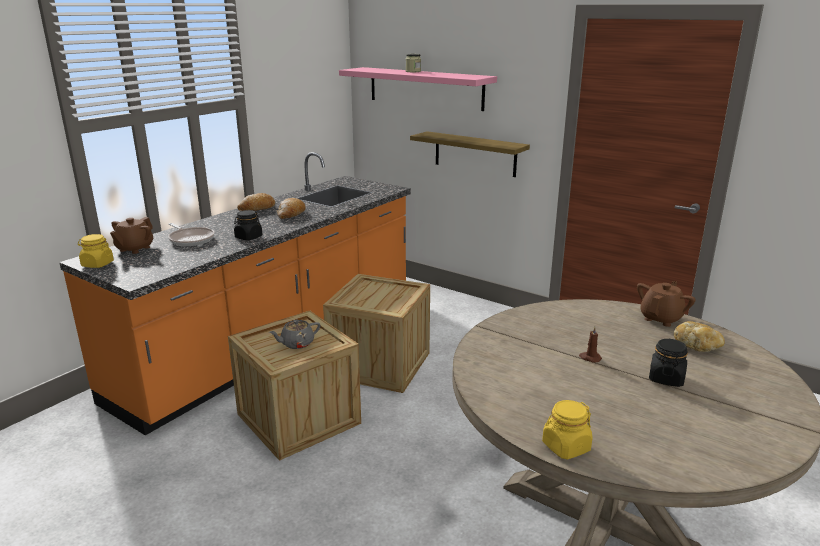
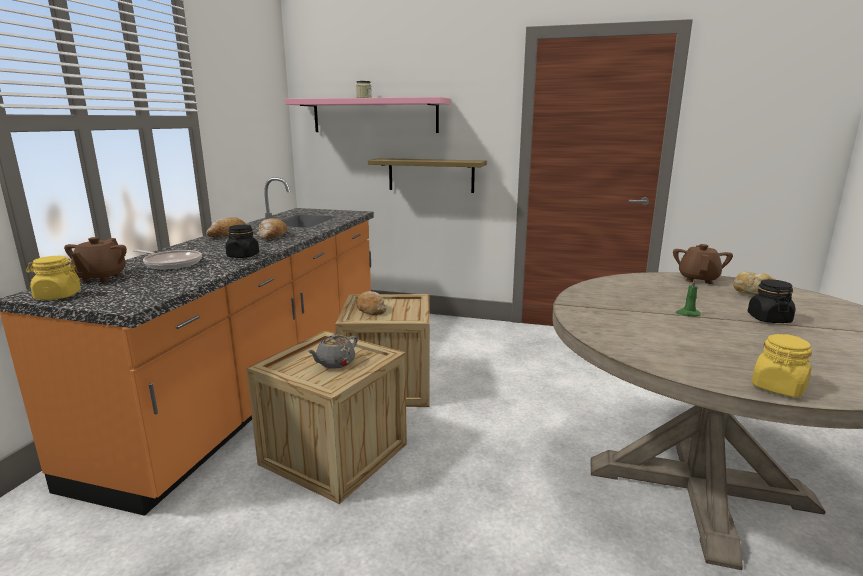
camera: 20 degrees left, 5 degrees down
(365, 293) = (370, 309): none -> bread
(589, 358) = (687, 313): brown candle -> green candle

